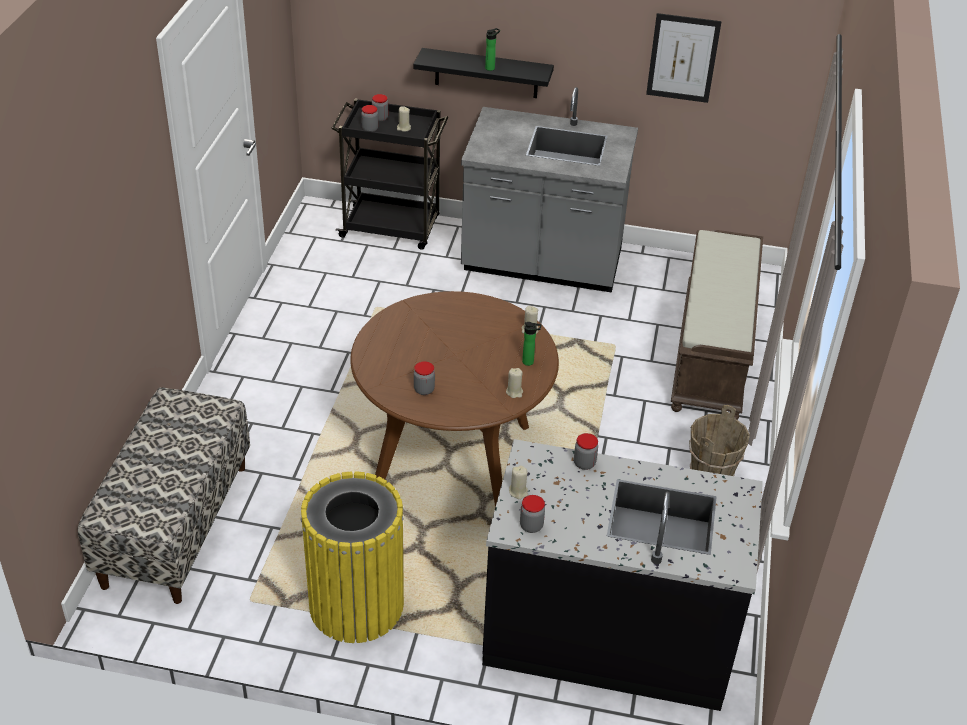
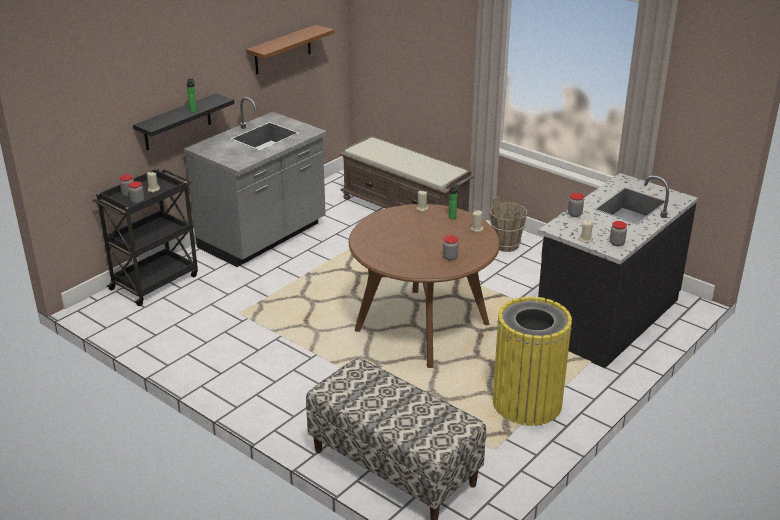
camera: 60 degrees left, 10 degrees down
(683, 58) = (282, 50): picture -> brown shelf

